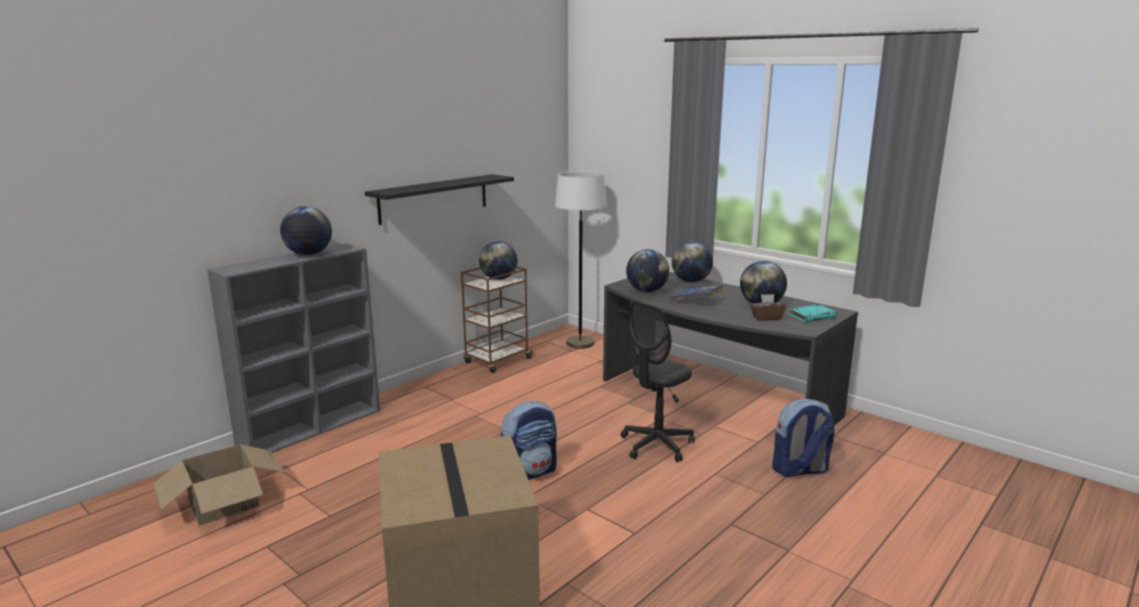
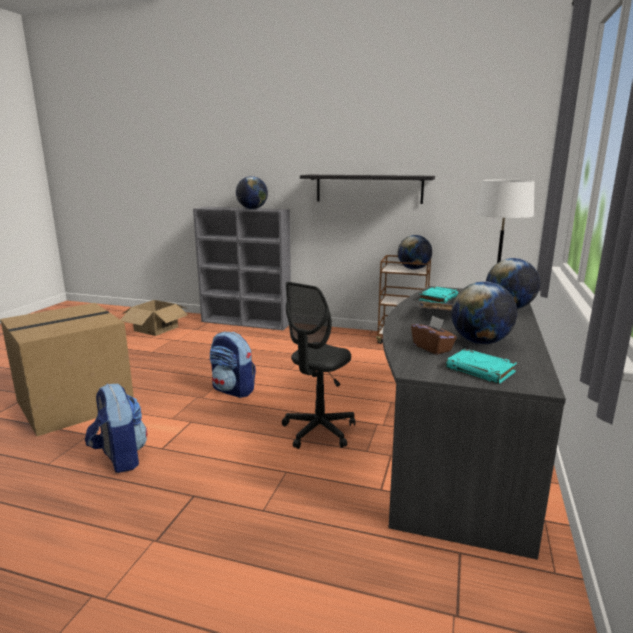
camera: 65 degrees right, 0 degrees up
(646, 291) = (438, 298): globe -> turquoise book
(656, 445) = (319, 431): black office chair -> black office chair turned 75 degrees counterclockwise
(799, 470) = (335, 530): backpack -> backpack (120, 458)

